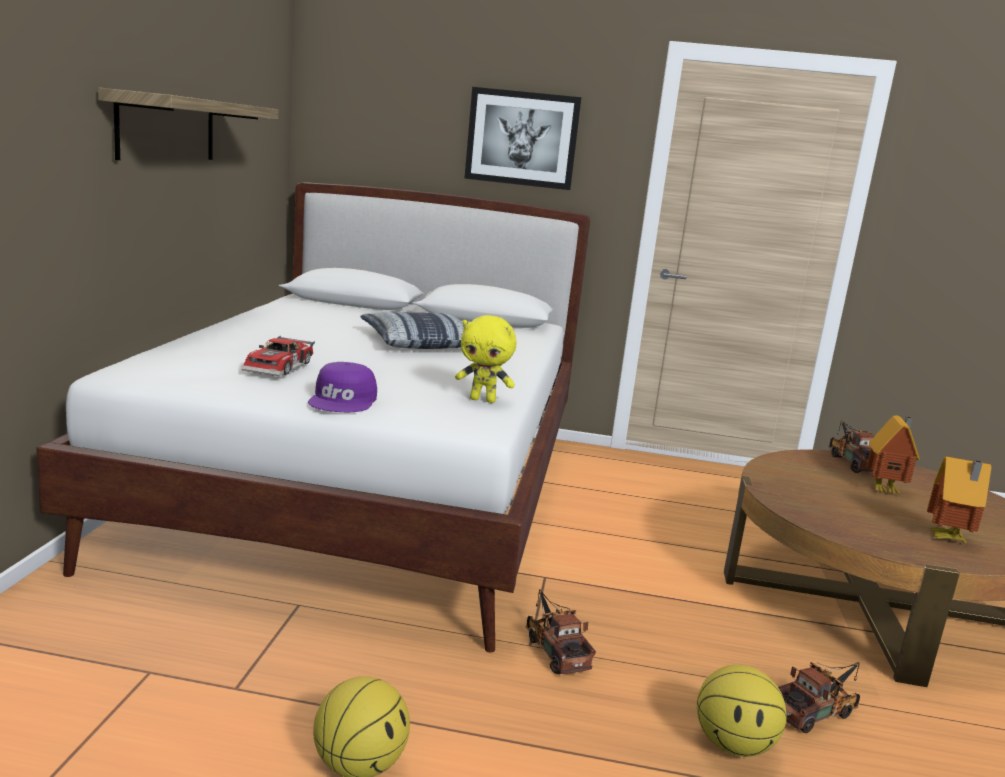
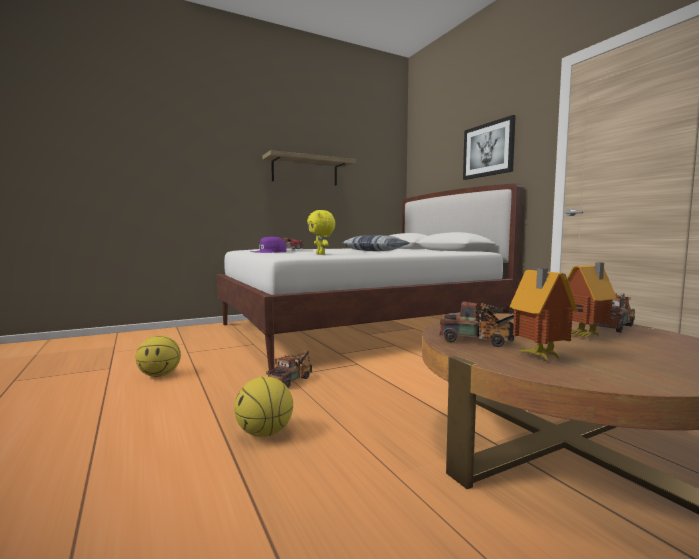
camera: 55 degrees right, 10 degrees down
(817, 711) = (344, 450): toy truck -> toy truck (482, 341)

